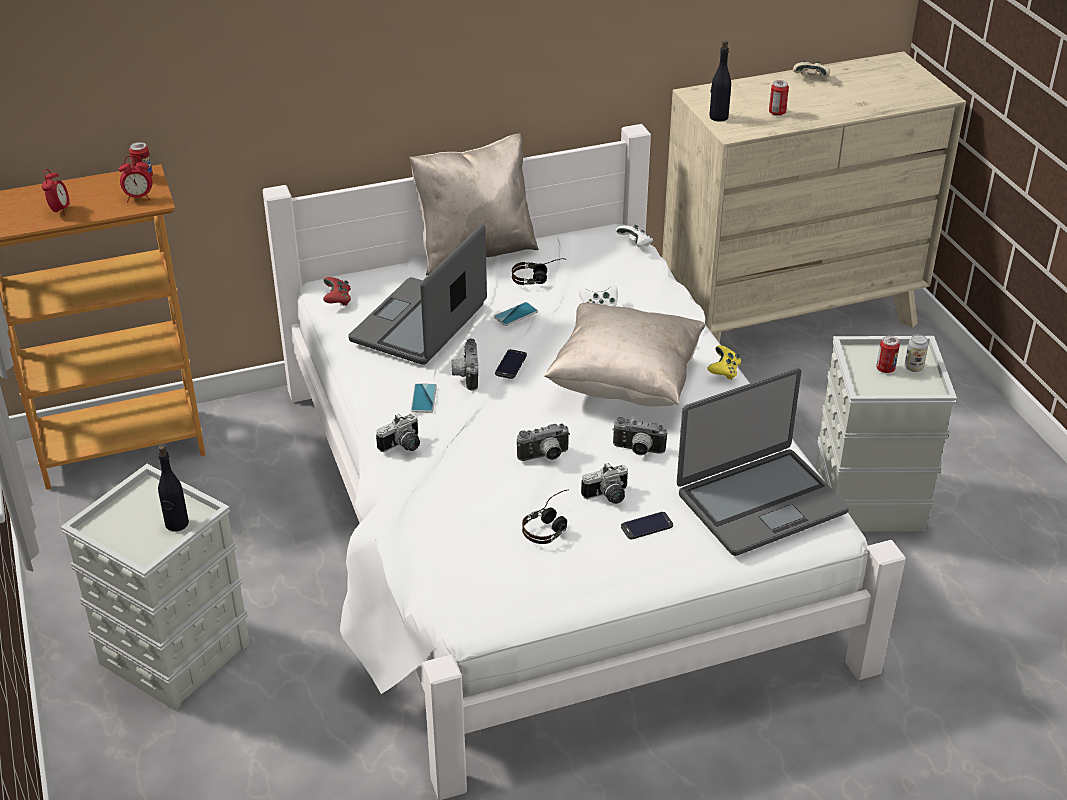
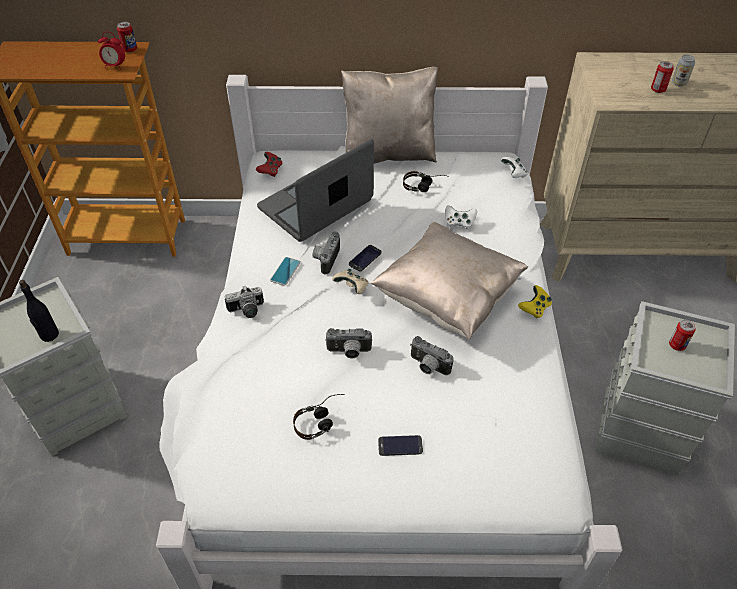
camera: 20 degrees right, 10 degrees up
(60, 210) = (56, 65): alarm clock -> none
(516, 314) = (391, 214): phone -> none
(608, 496) = (381, 406): camera -> none
(718, 117) = (604, 84): black bottle -> none
(760, 502) = (508, 451): laptop -> none
(811, 78) = (702, 63): beige game controller -> beige game controller (352, 287)
(913, 367) = (704, 350): can -> can (679, 83)

